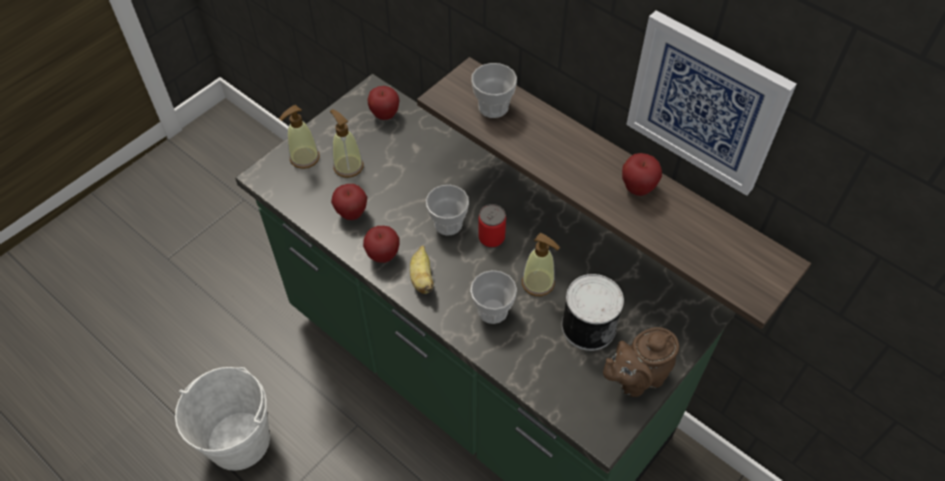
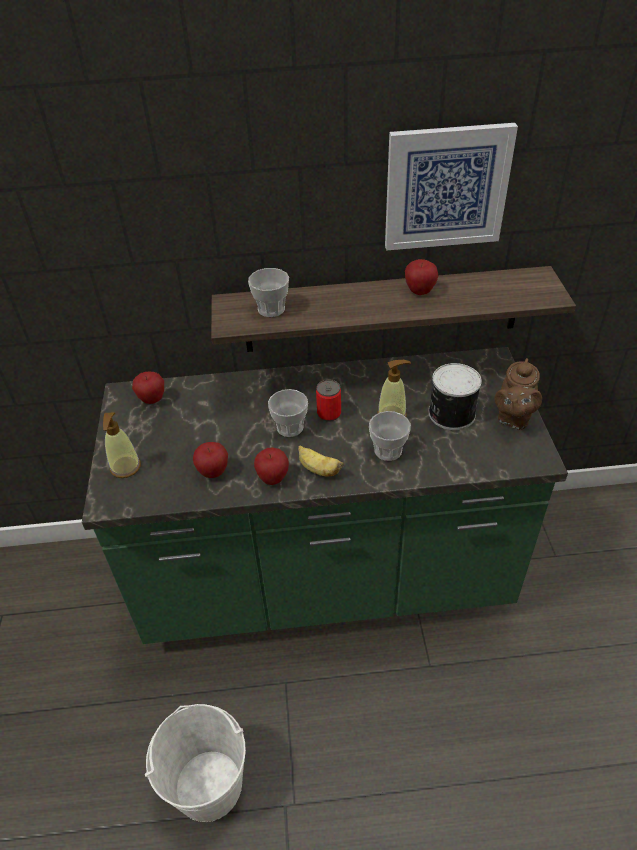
camera: 45 degrees left, 10 degrees down
(348, 166) = (168, 447): soap dispenser -> none

